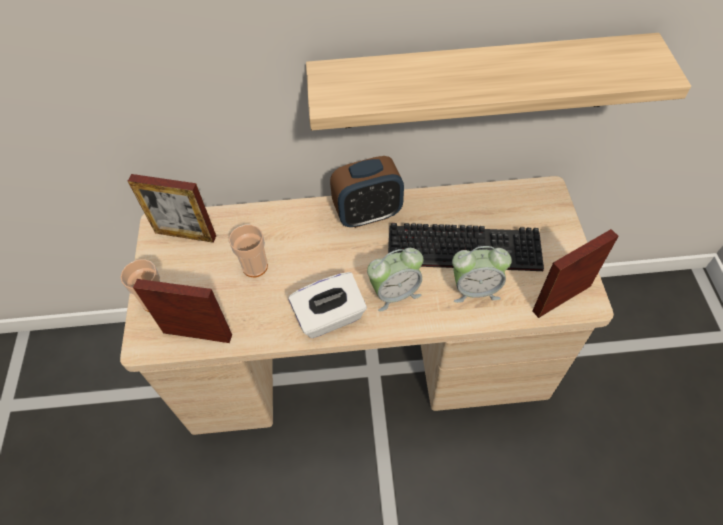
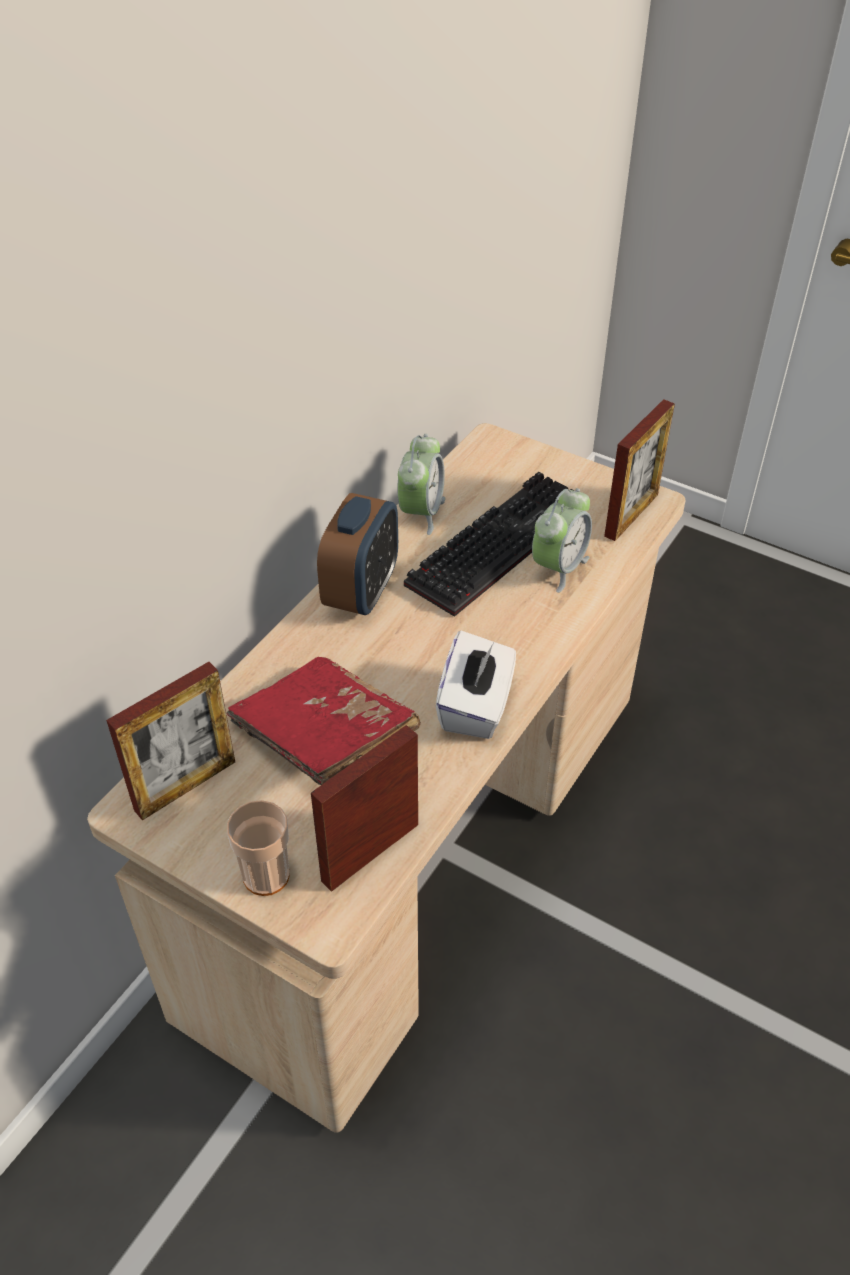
camera: 55 degrees left, 10 degrees down
(255, 266) = (324, 738): cup -> red book
(395, 293) = (499, 632): alarm clock -> alarm clock (421, 513)
(478, 83) = (394, 339): shelf -> none
(561, 298) = (631, 515): picture frame -> picture frame turned 150 degrees counterclockwise

